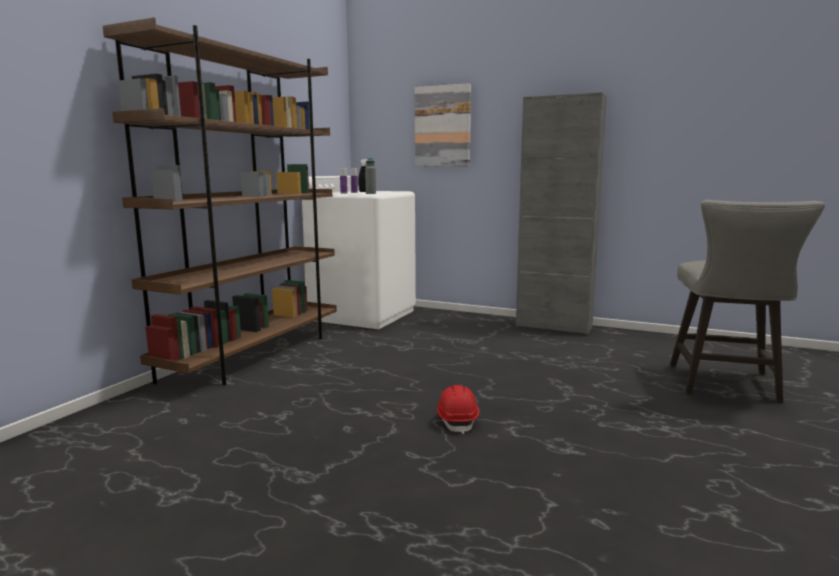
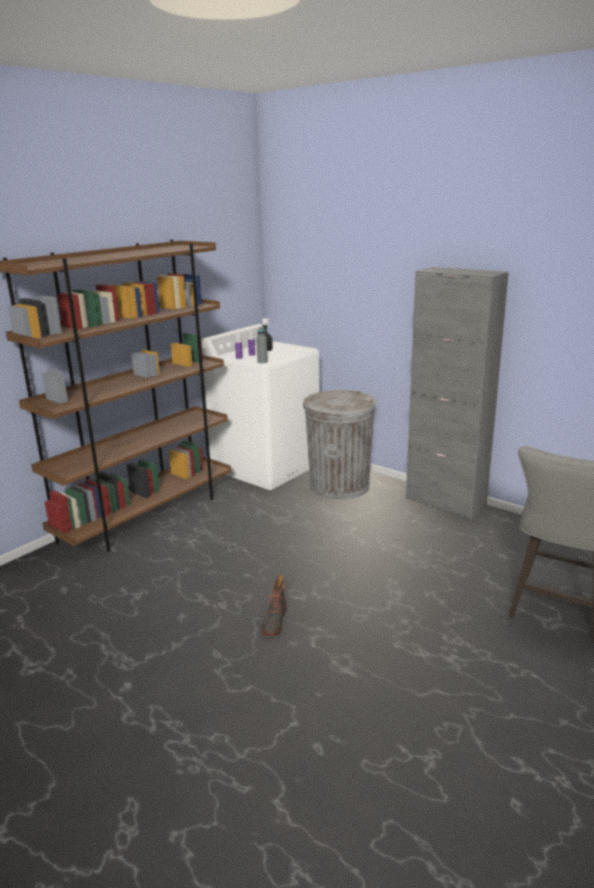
camera: 15 degrees right, 10 degrees up
(443, 126) = (349, 282): picture -> none
(445, 322) = (339, 486): none -> grey trash can
(457, 421) = (274, 621): red hard hat -> boot

